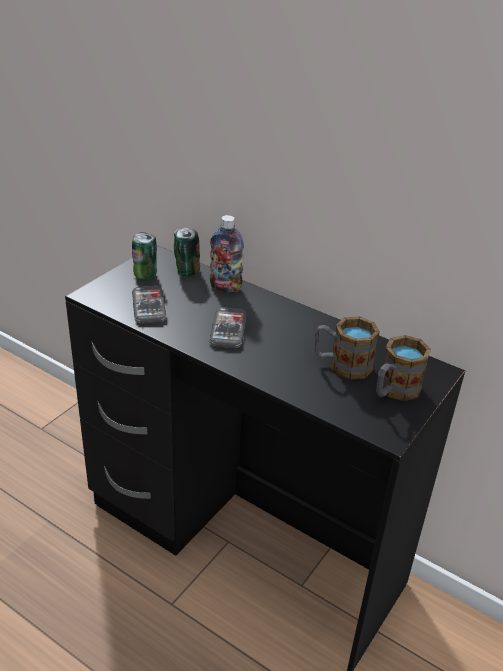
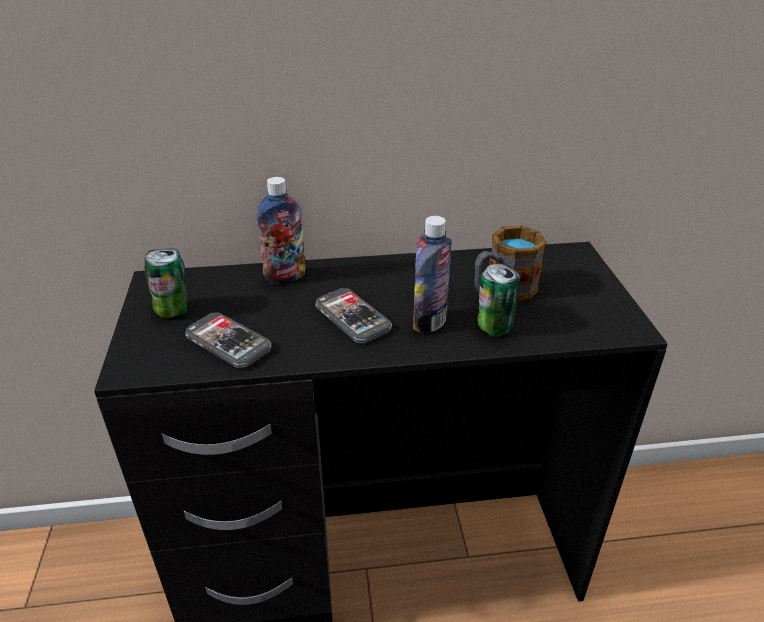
camera: 40 degrees left, 0 degrees up
(186, 271) = (217, 281): can -> can (493, 328)
(267, 356) = (429, 322): none -> bottle
(394, 391) = (574, 289): mug -> none

